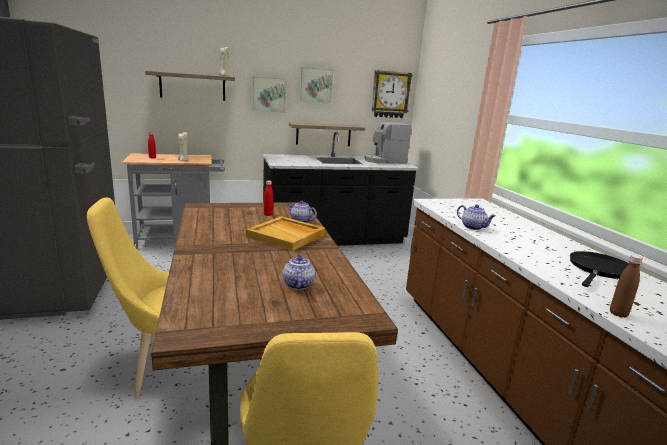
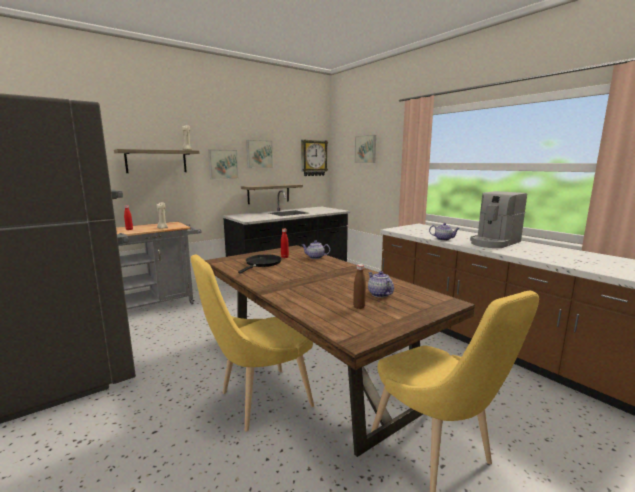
camera: 20 degrees left, 5 degrees down
(287, 235) = (321, 267): beige tray -> none
(384, 161) = (320, 209): coffee machine -> coffee machine (494, 242)
(450, 88) = (366, 149): none -> picture
(599, 270) = (539, 249): black frying pan -> black frying pan (262, 264)
(618, 314) = (581, 267): brown bottle -> brown bottle (359, 307)

